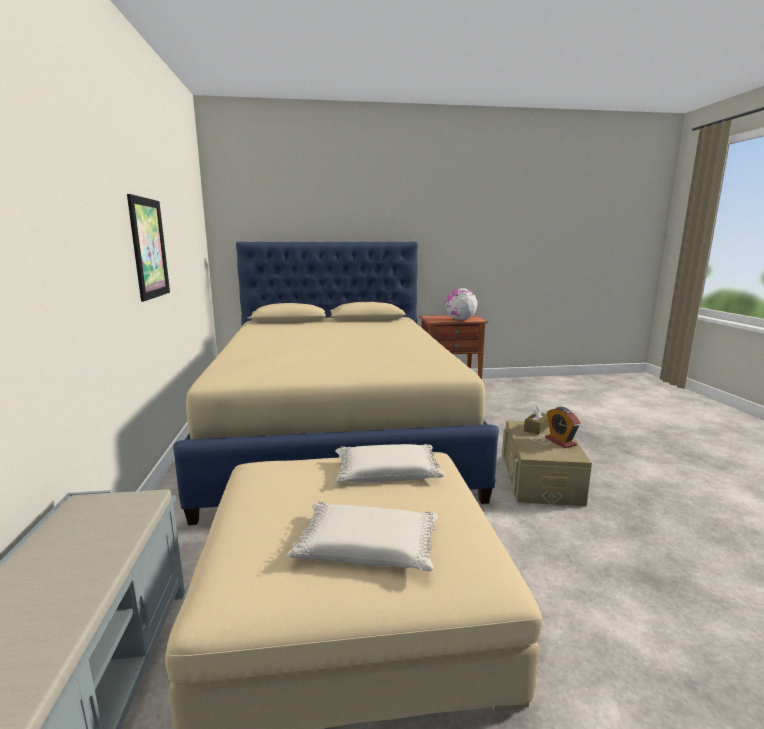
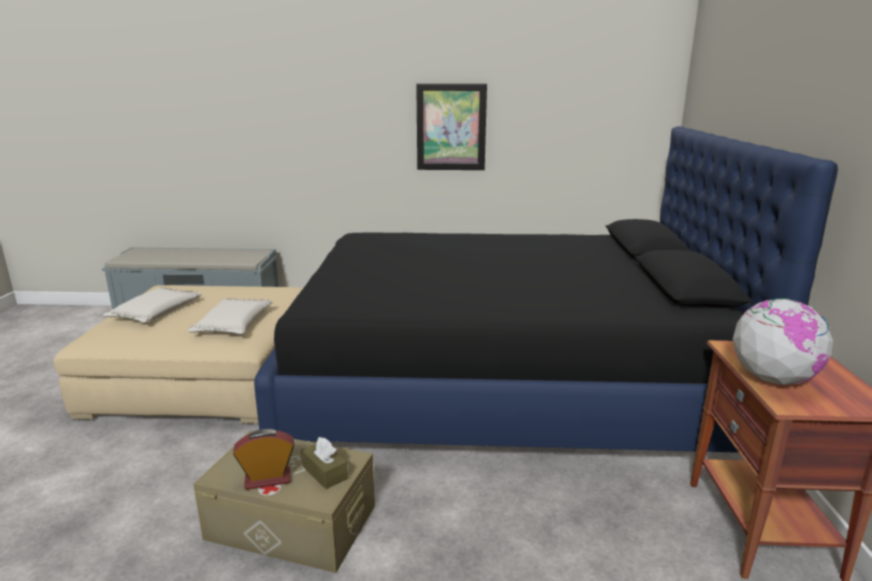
camera: 100 degrees right, 5 degrees up
(337, 430) = (503, 382): beige bed -> black bed

